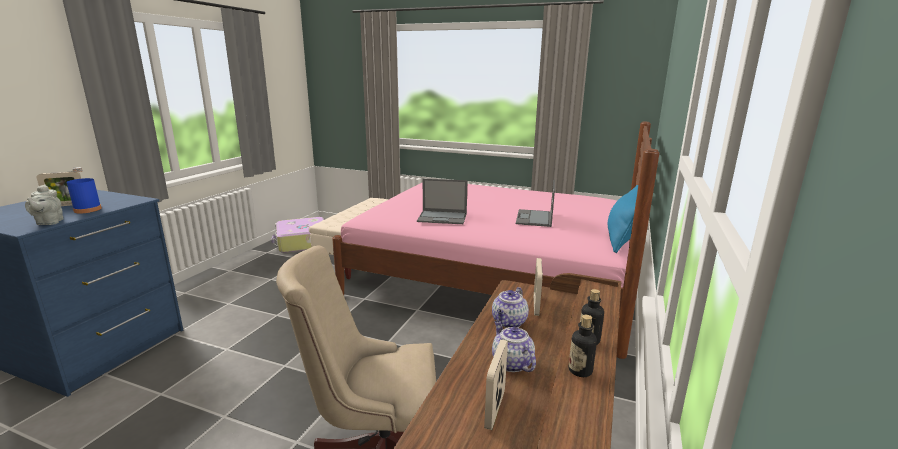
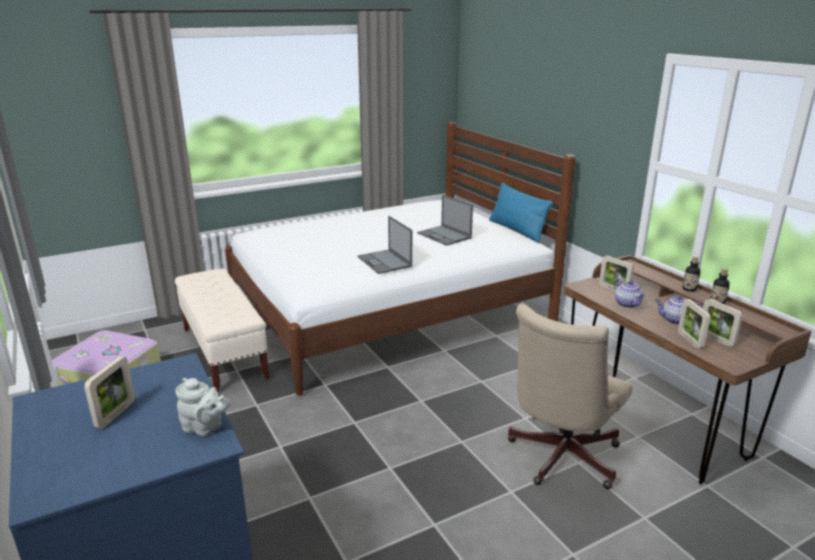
camera: 50 degrees left, 5 degrees up
(87, 210) = (176, 400): blue bottle -> none
(443, 217) = (385, 262): laptop -> laptop turned 105 degrees clockwise
(462, 387) = (690, 340): none -> picture frame
(494, 279) = (389, 312): pink bed -> white bed

